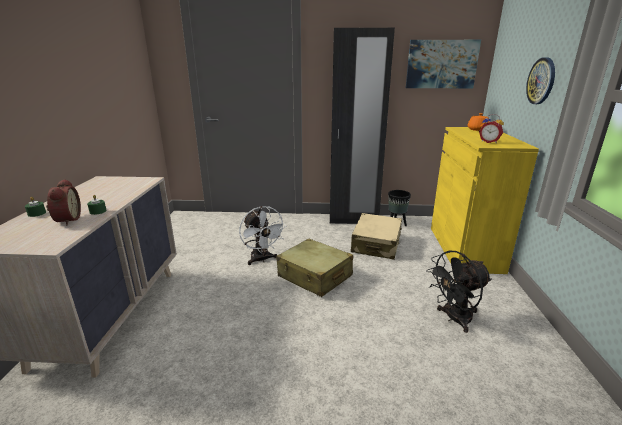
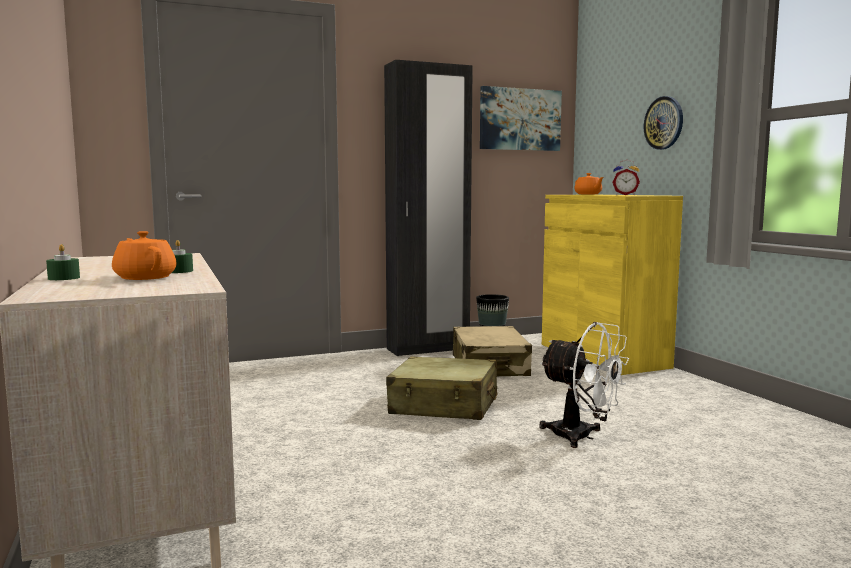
camera: 25 degrees left, 15 degrees down
(66, 220) = (145, 277): alarm clock -> orange teapot
(262, 259) = (340, 403): white fan -> white fan (581, 437)
(453, 319) = (661, 410): black fan -> none

